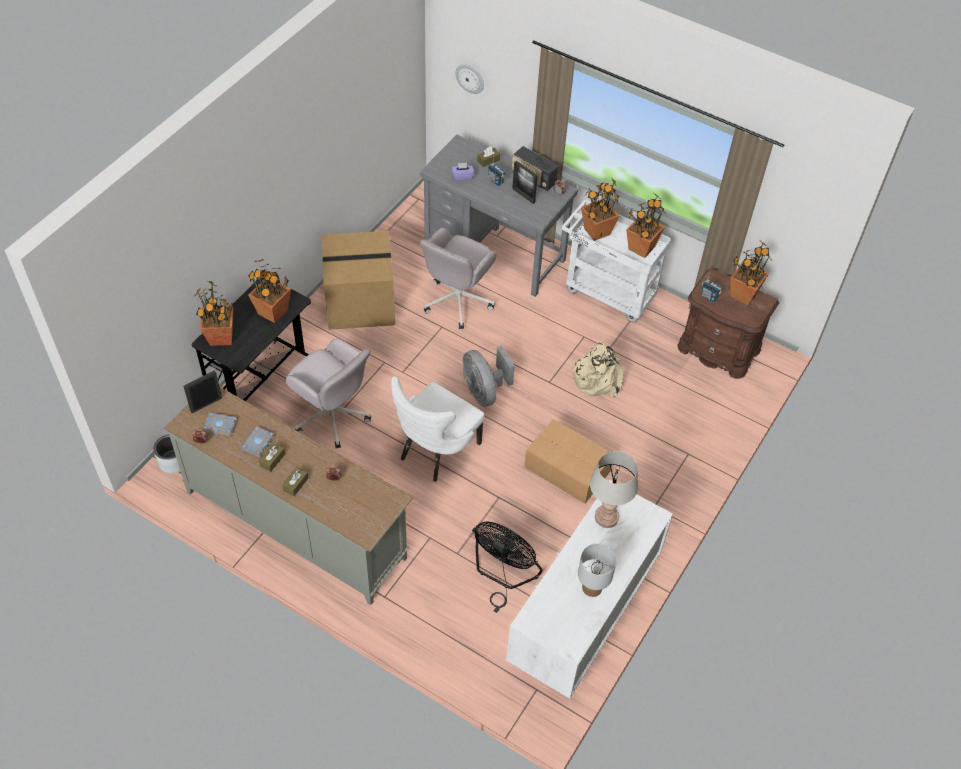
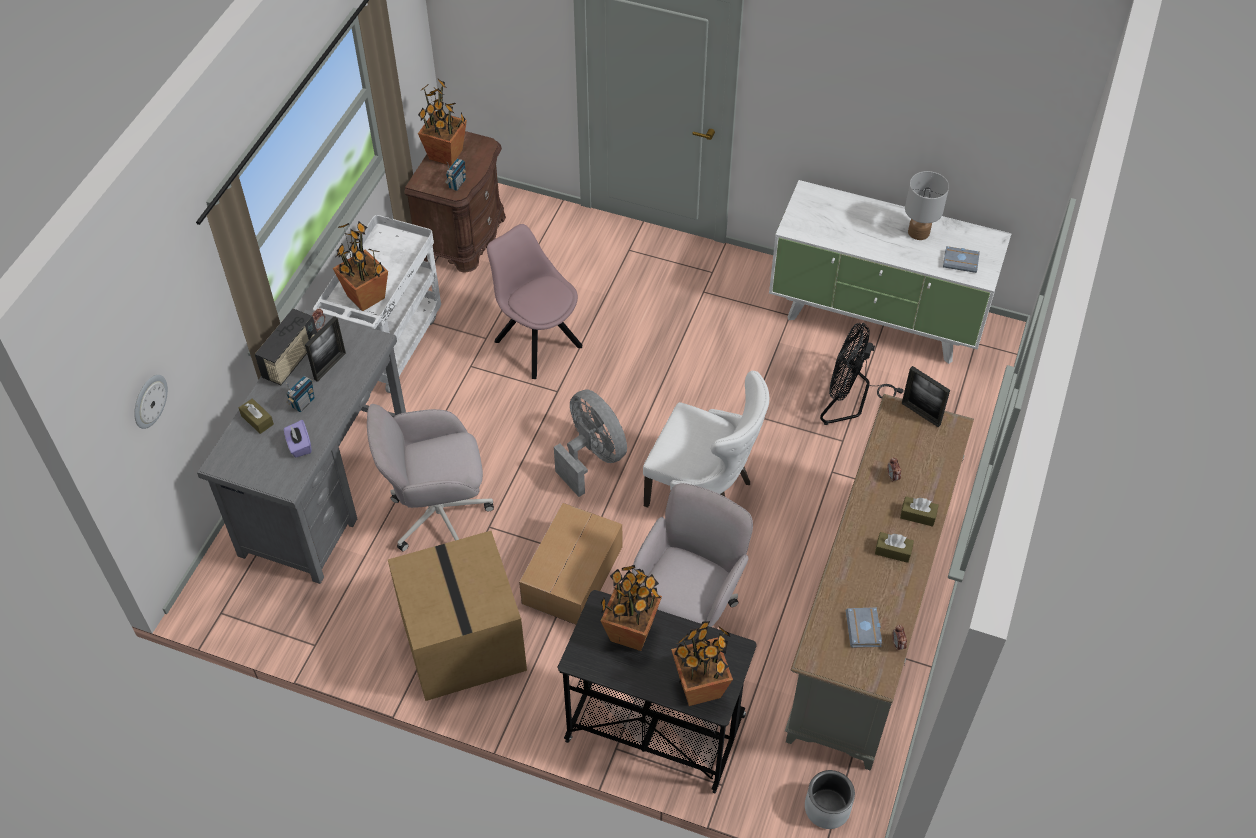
camera: 100 degrees left, 0 degrees up
(206, 404) = (834, 659): picture frame -> picture frame (921, 414)
(258, 444) = (875, 574): grey book -> grey book (961, 261)
(457, 302) = (438, 517): grey office chair -> grey office chair turned 150 degrees clockwise
(484, 391) = (592, 457): grey fan -> grey fan turned 90 degrees counterclockwise
(567, 470) = (688, 354): cardboard box -> cardboard box (574, 574)
(597, 378) = (537, 344): beige backpack -> pink chair
(606, 517) = (826, 231): grey table lamp -> none
(641, 248) = (389, 249): potted plant -> none

